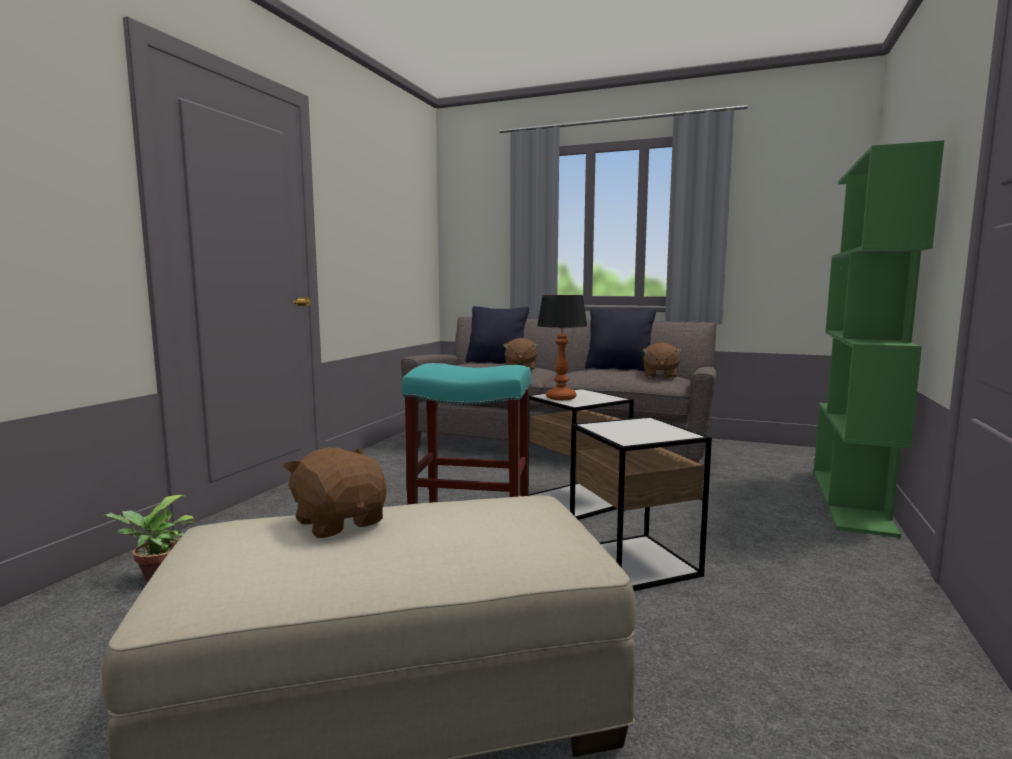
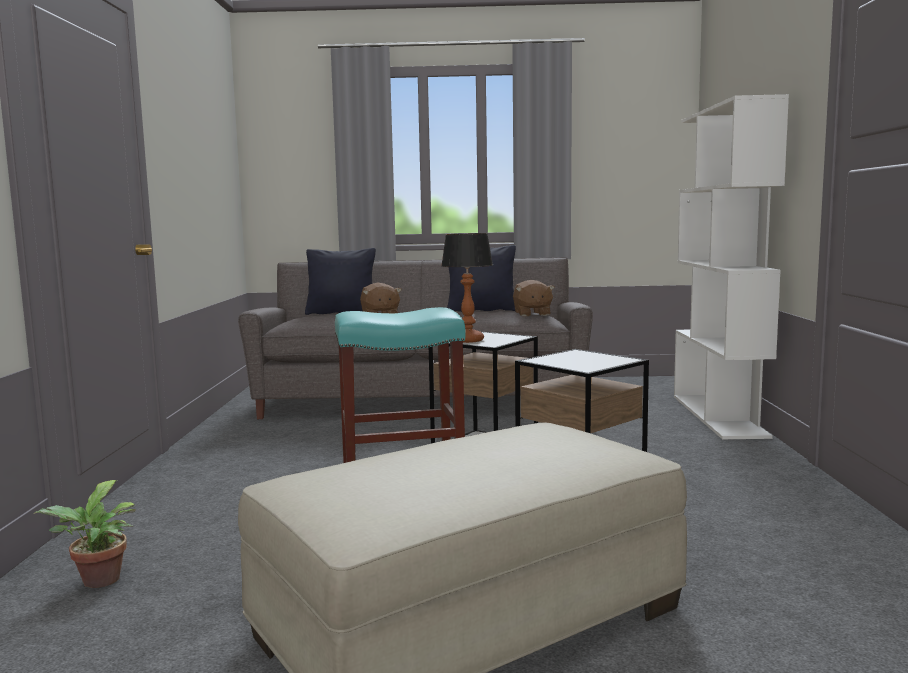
camera: 20 degrees left, 0 degrees up
(340, 522) = (406, 459): brown plush toy -> none
(852, 500) = (719, 416): green bookcase -> white bookcase

